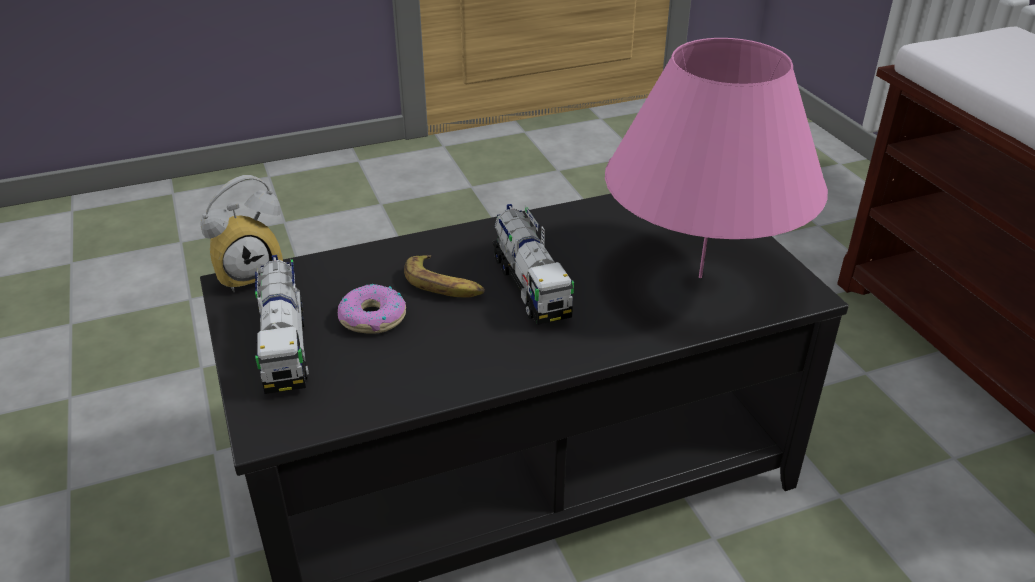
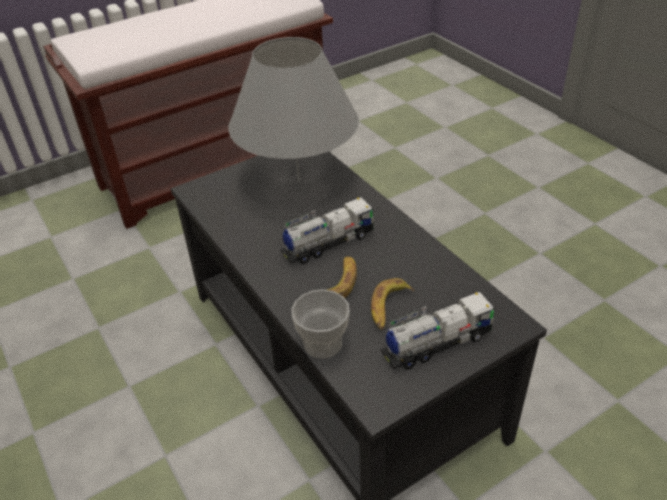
camera: 100 degrees left, 5 degrees up
(250, 272) = (357, 399): alarm clock -> none
(346, 259) = (323, 344): none -> cup
(372, 318) = (388, 308): donut -> banana
(700, 277) = (298, 180): pink table lamp -> grey table lamp

